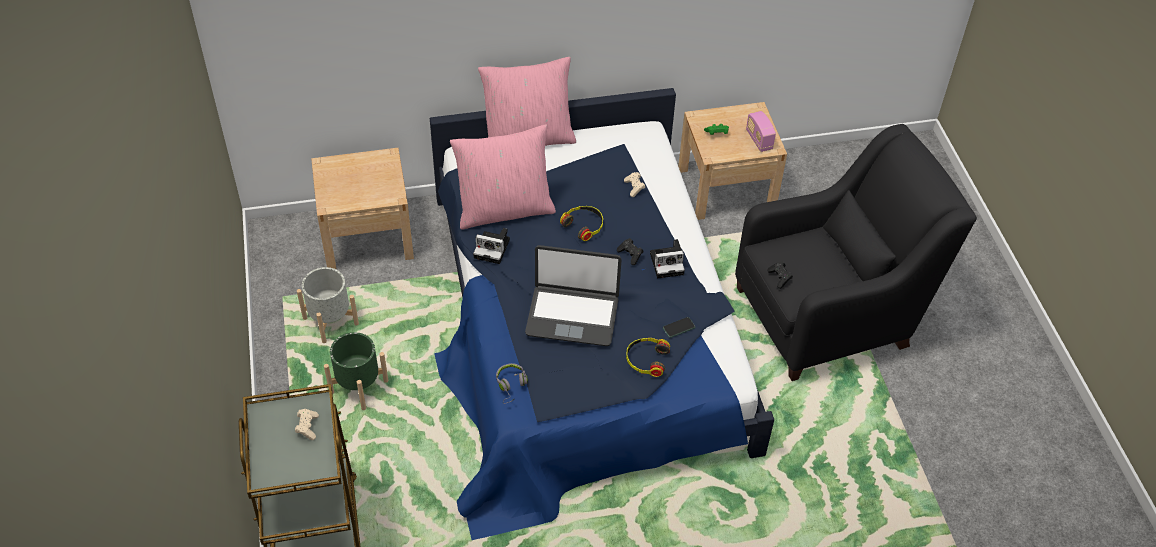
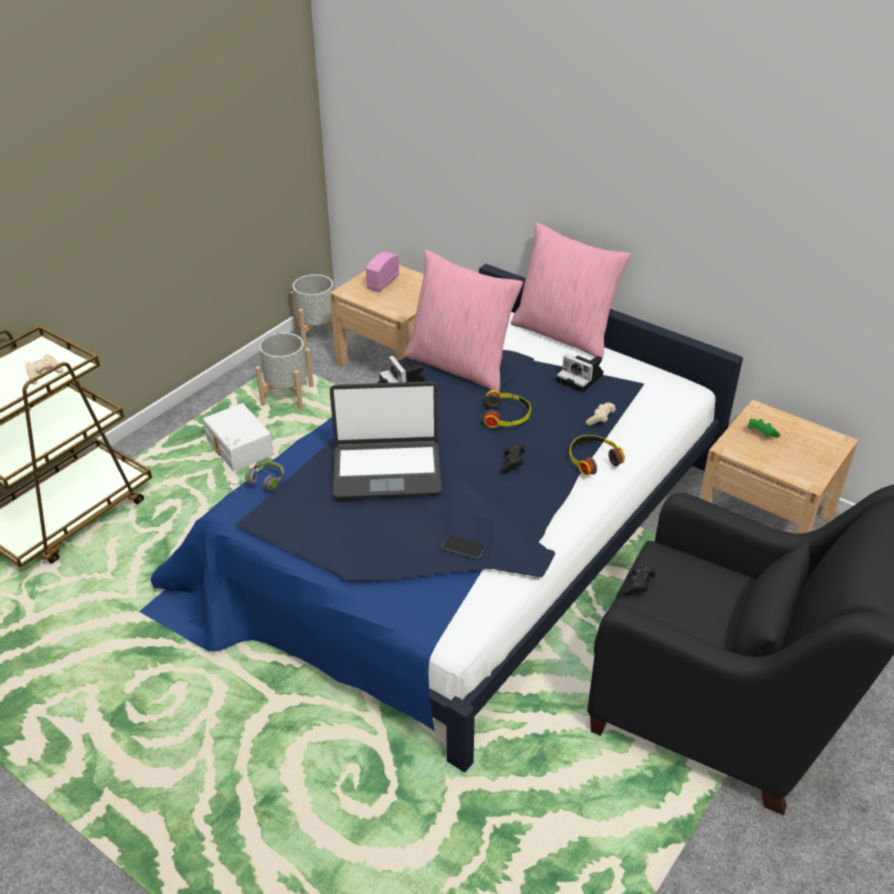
camera: 50 degrees right, 10 degrees down
(274, 256) = (317, 334): none -> grey planter
(358, 387) = (238, 448): green planter -> white storage box
(572, 315) = (387, 470): laptop -> laptop turned 60 degrees counterclockwise
(646, 359) = (394, 550): headphones -> headphones (593, 459)
(668, 263) = (538, 493): camera -> camera (581, 378)
(759, 140) = (802, 465): radio -> radio (383, 283)

